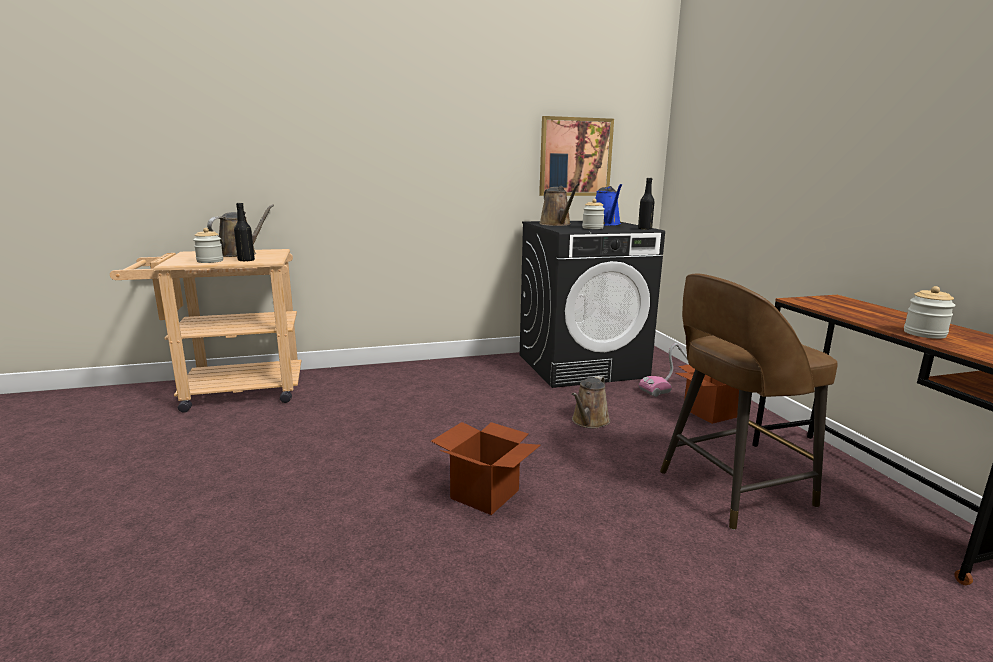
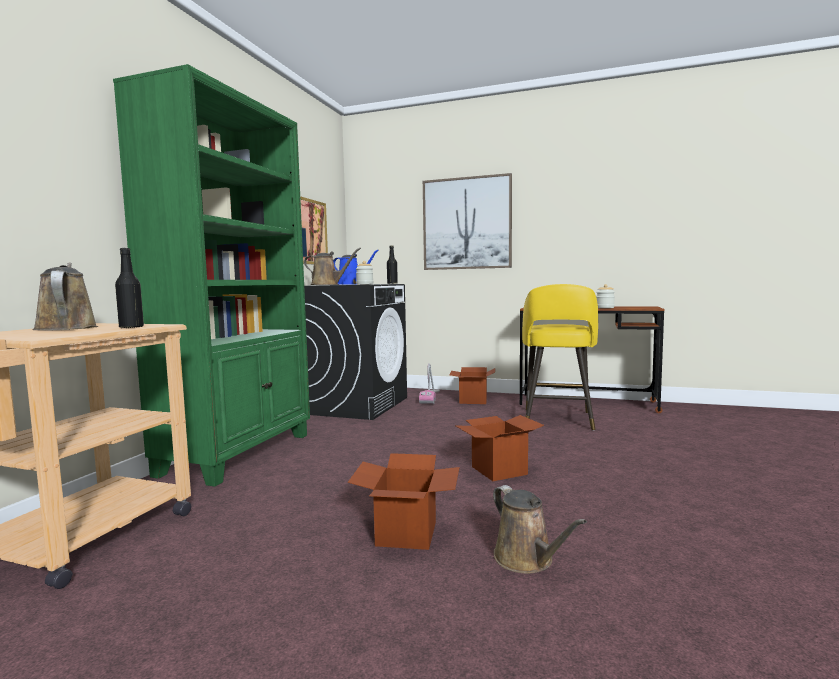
camera: 55 degrees left, 10 degrees down
(210, 261) = (83, 332): jar -> none
(301, 489) = (406, 533): none -> cardboard box
(404, 374) = (239, 453): none -> green bookcase
(589, 422) = (440, 424): brown watering can -> brown watering can (527, 560)
(731, 489) = (557, 420): brown stool -> yellow stool
(787, 142) = (467, 223): none -> picture

